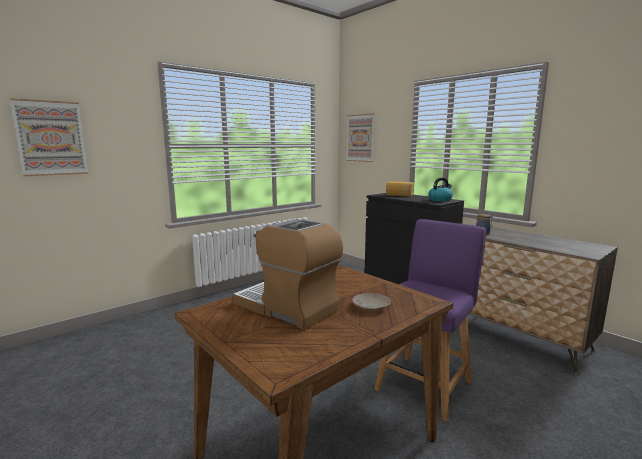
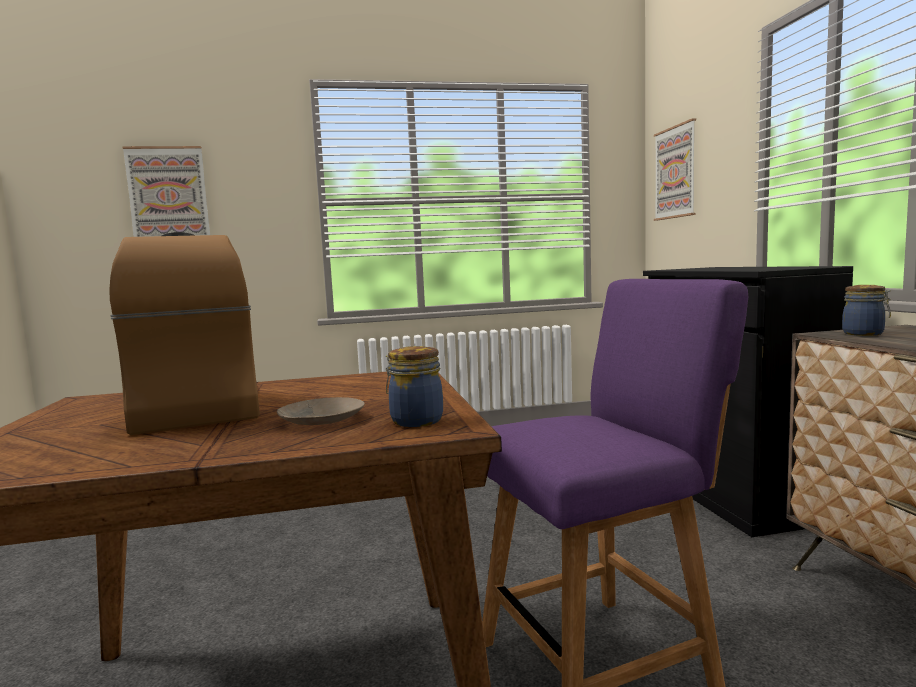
camera: 30 degrees right, 5 degrees down
(399, 195) = (711, 268): bread -> none
(408, 300) = (414, 420): none -> jar
(440, 200) = (788, 267): kettle -> none

